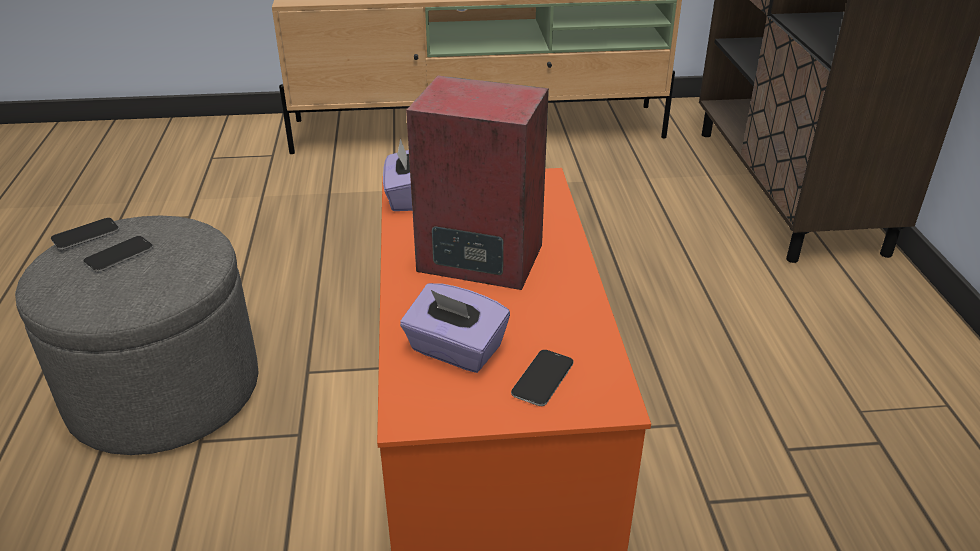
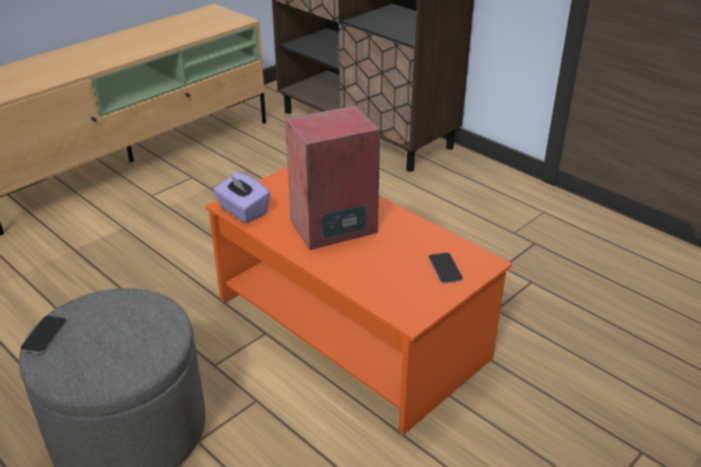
camera: 40 degrees left, 0 degrees up
(119, 255) = (95, 334): phone -> none
(455, 350) = (388, 278): purple tissue box -> none

